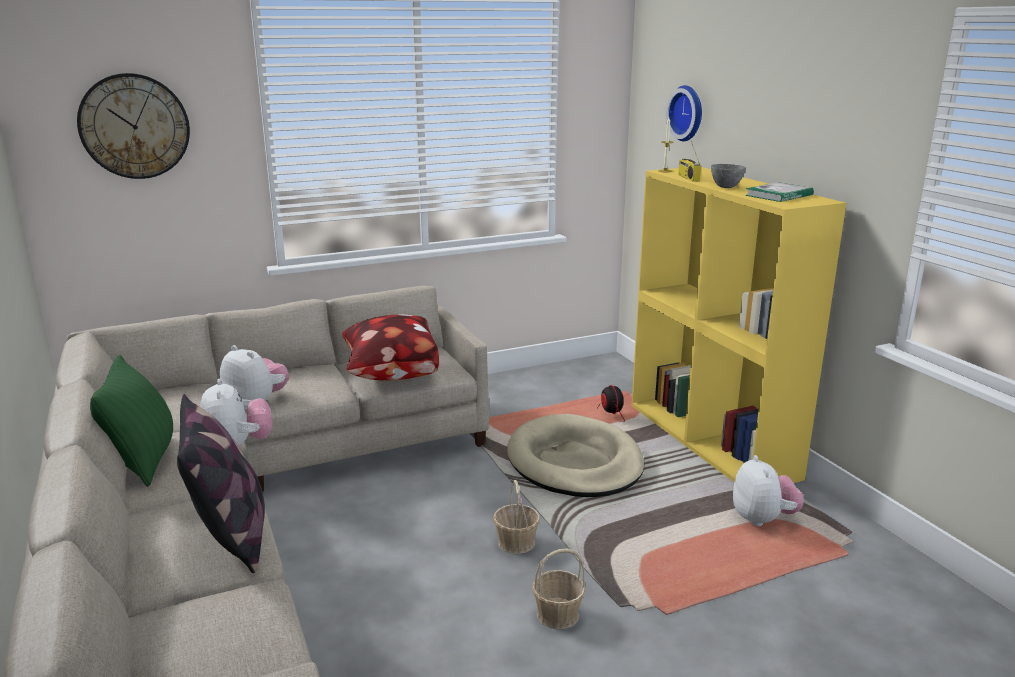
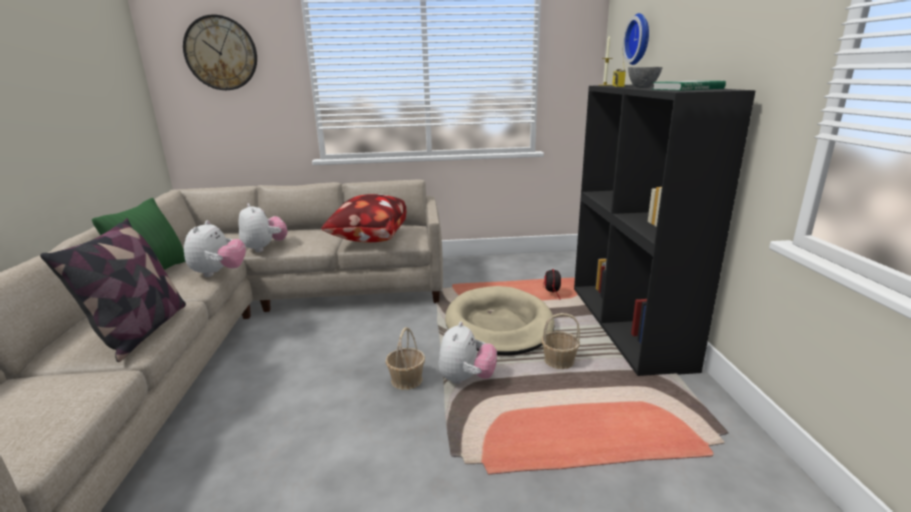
camera: 20 degrees right, 0 degrees up
(557, 614) = (393, 450): basket -> basket (558, 361)
(712, 440) = (629, 325): yellow bookcase -> black bookcase
(763, 519) = (638, 402): plush toy -> plush toy (466, 379)

